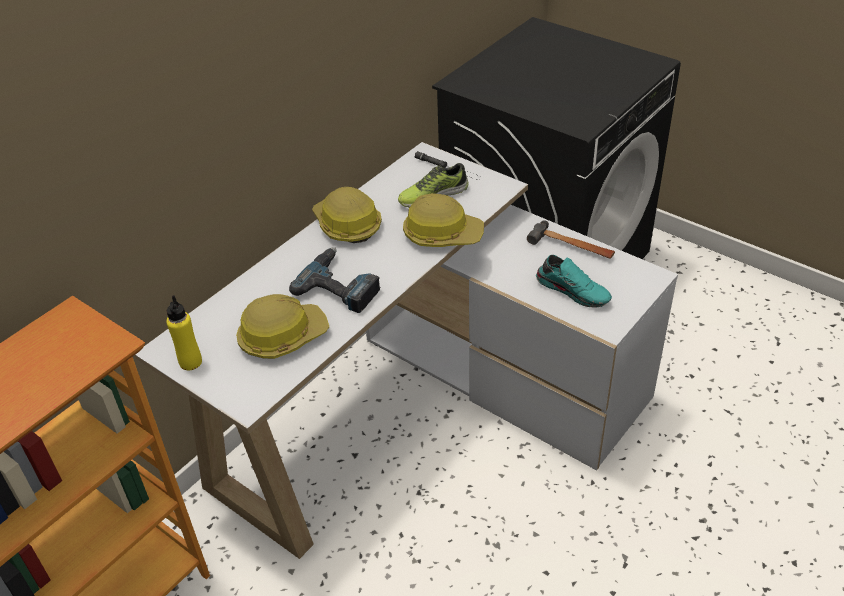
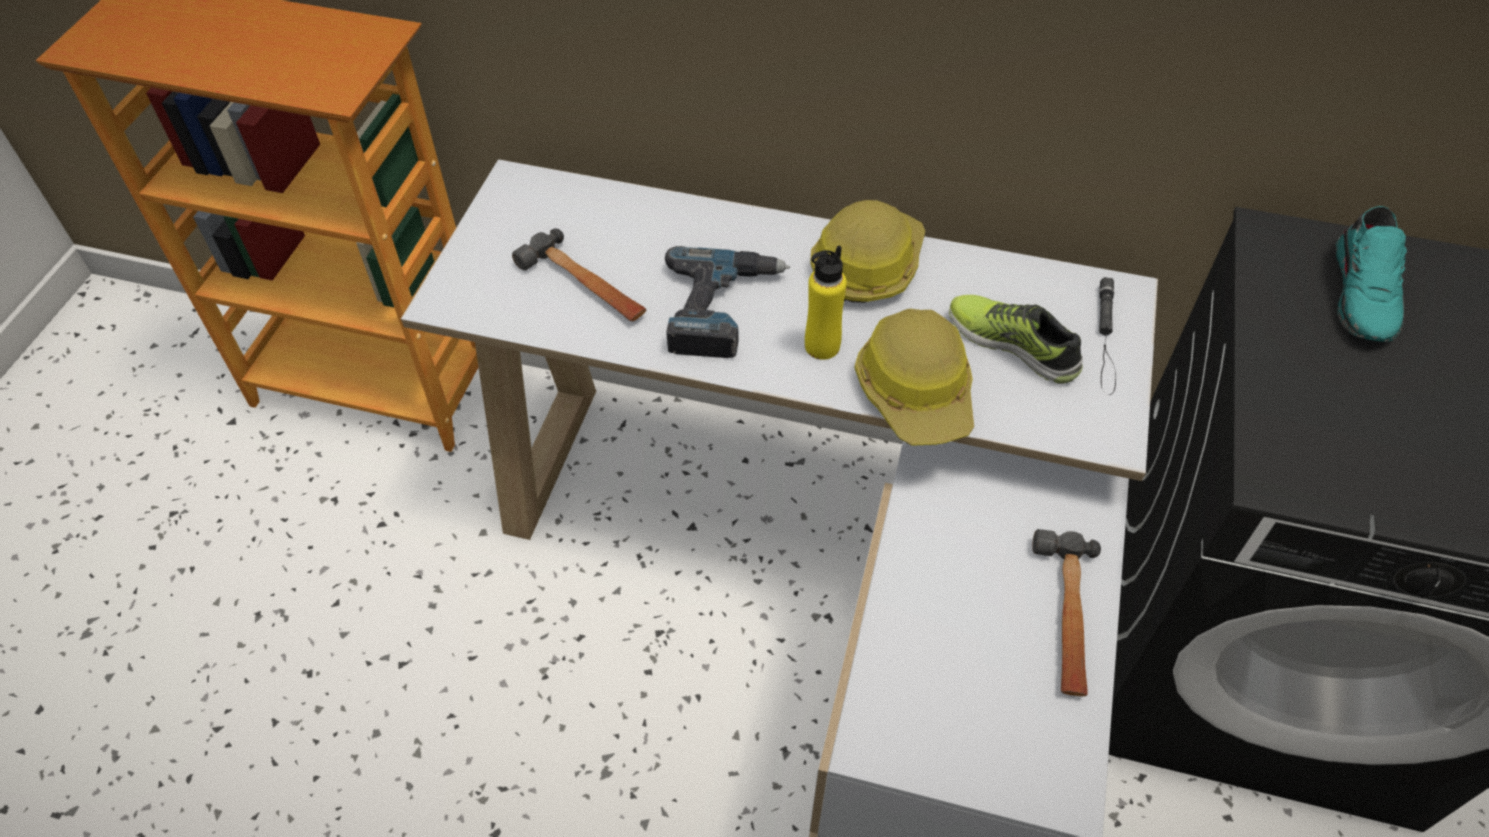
camera: 65 degrees right, 10 degrees up
(190, 362) = (500, 216): yellow bottle -> yellow bottle (822, 346)
(282, 336) = (584, 286): hard hat -> hammer
(573, 290) = (942, 655): turquoise shoe -> turquoise shoe (1365, 294)

